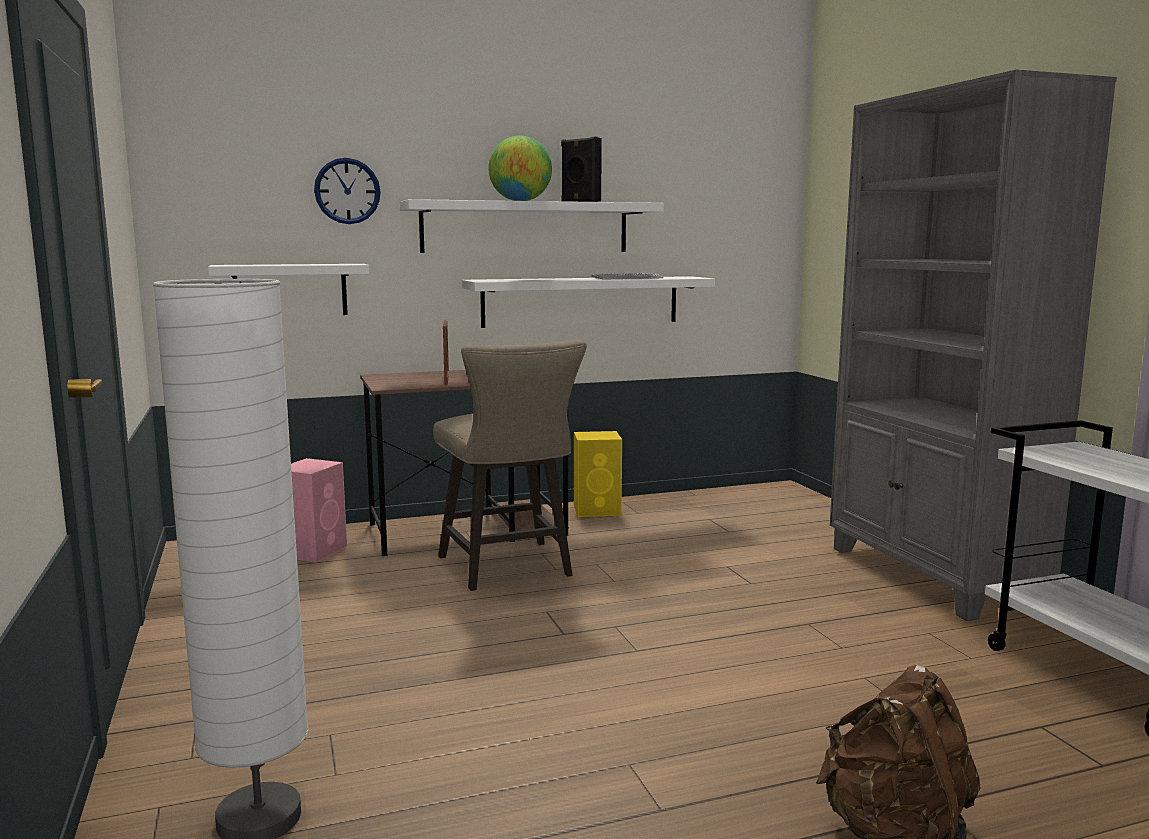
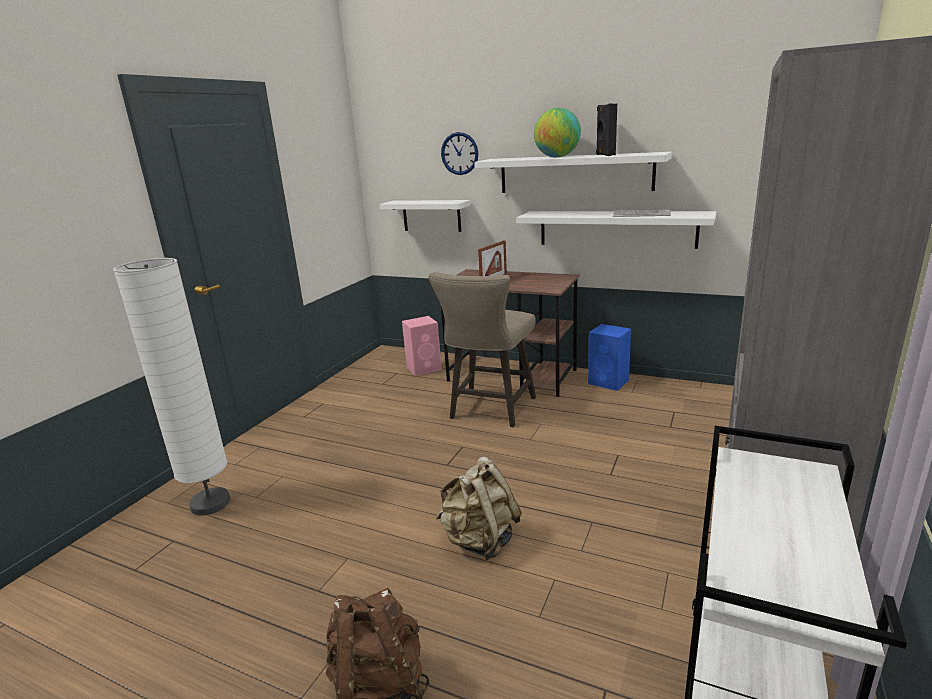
camera: 45 degrees right, 10 degrees up
(598, 510) = (609, 382): yellow speaker -> blue speaker
(741, 681) = (480, 540): none -> beige backpack

